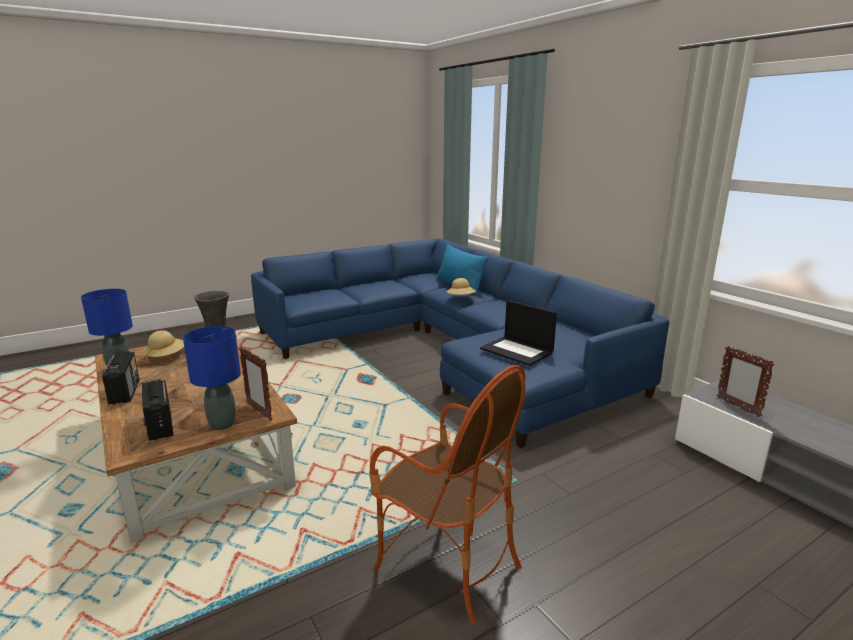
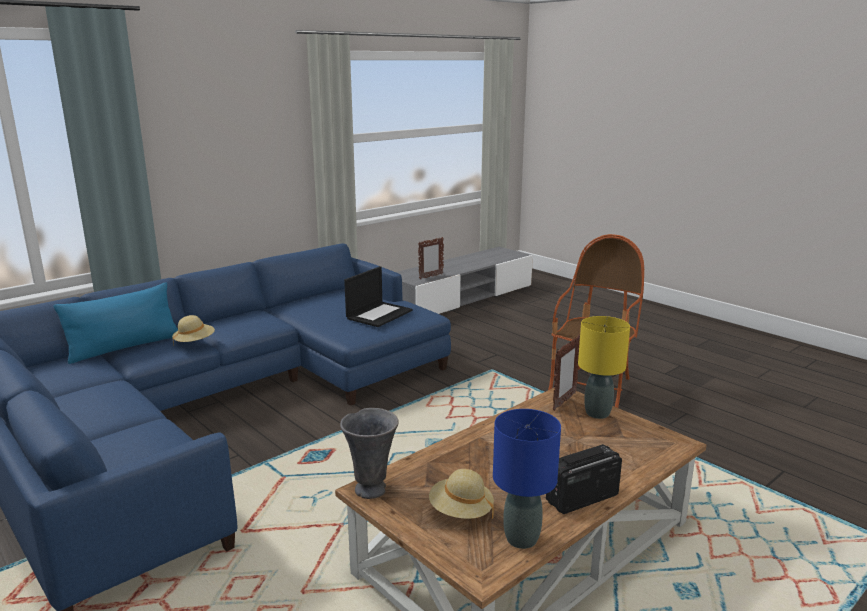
camera: 100 degrees left, 0 degrees up
(160, 425) = (626, 444): radio -> none
(223, 424) = (597, 413): blue table lamp -> yellow table lamp

